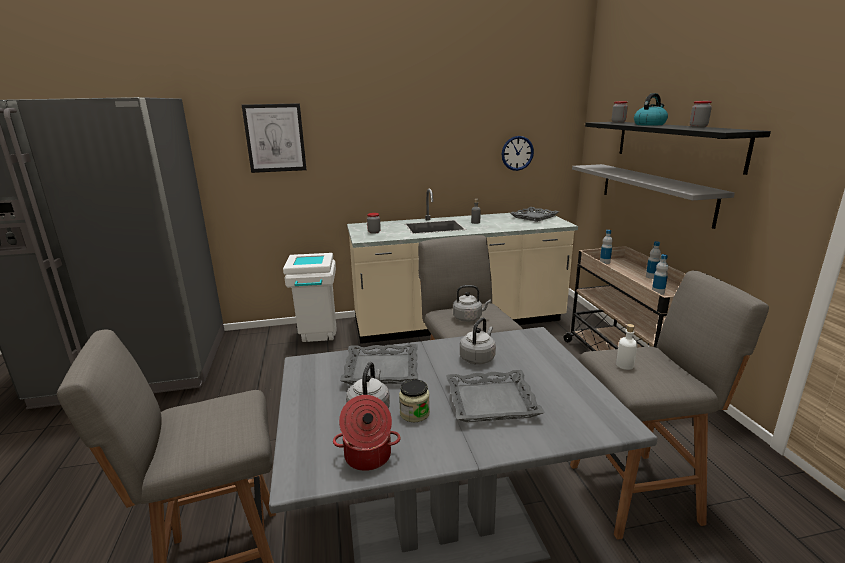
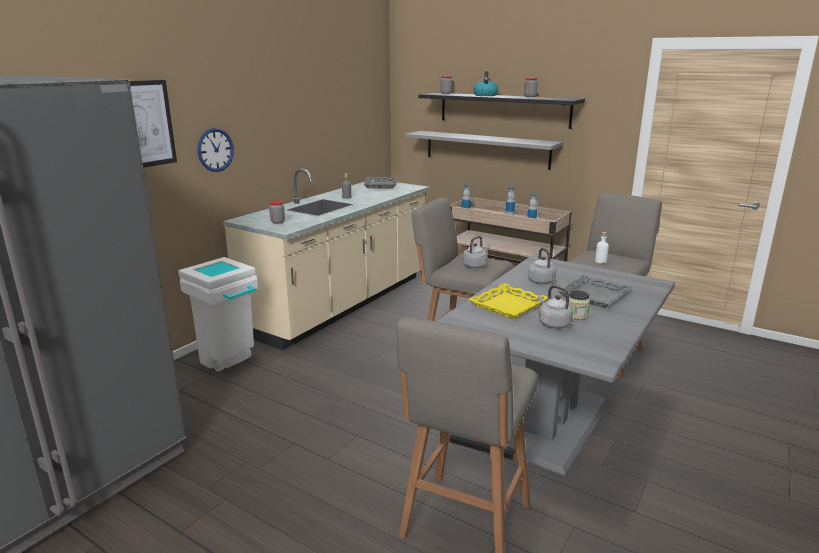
camera: 45 degrees left, 0 degrees up
(367, 457) = (603, 339): cooking pot -> none
(382, 369) = (508, 305): grey tray -> yellow tray
(517, 153) = (350, 125): wall clock -> wall clock (215, 150)

